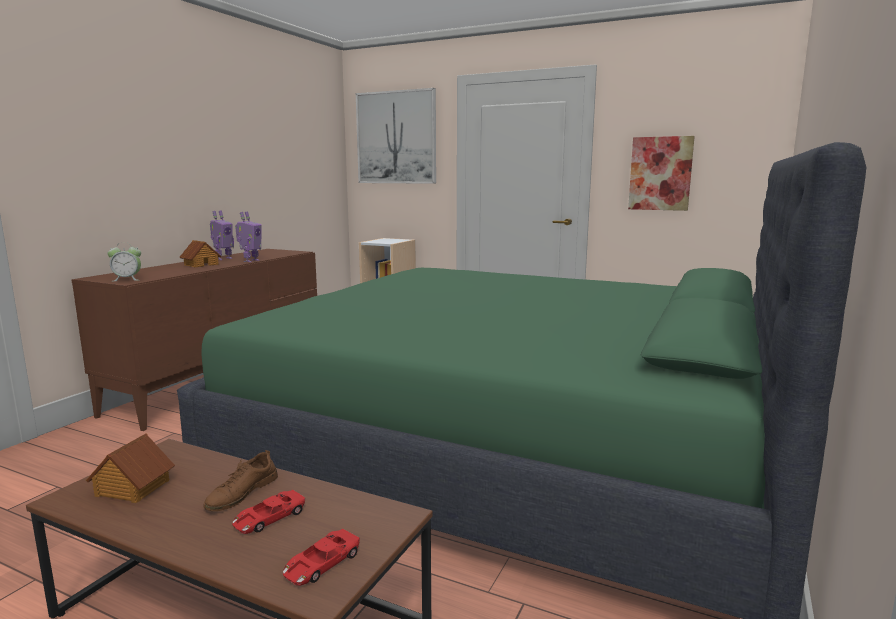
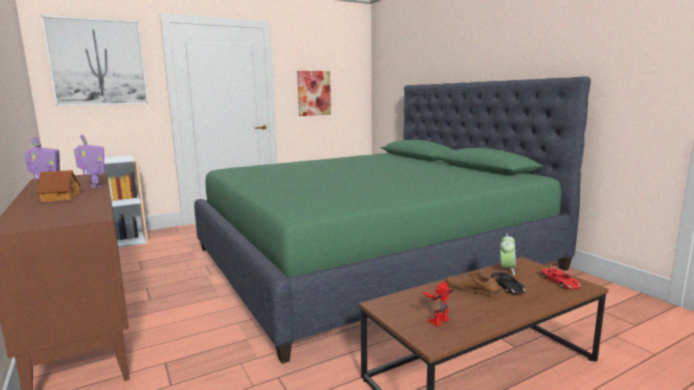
camera: 55 degrees left, 0 degrees up
(127, 279) = (70, 219): alarm clock -> alarm clock (507, 270)
(132, 488) = (437, 319): toy house -> toy robot
(242, 493) = (472, 290): brown shoe -> brown shoe turned 150 degrees clockwise
(269, 518) = (508, 287): red toy car -> black toy car

